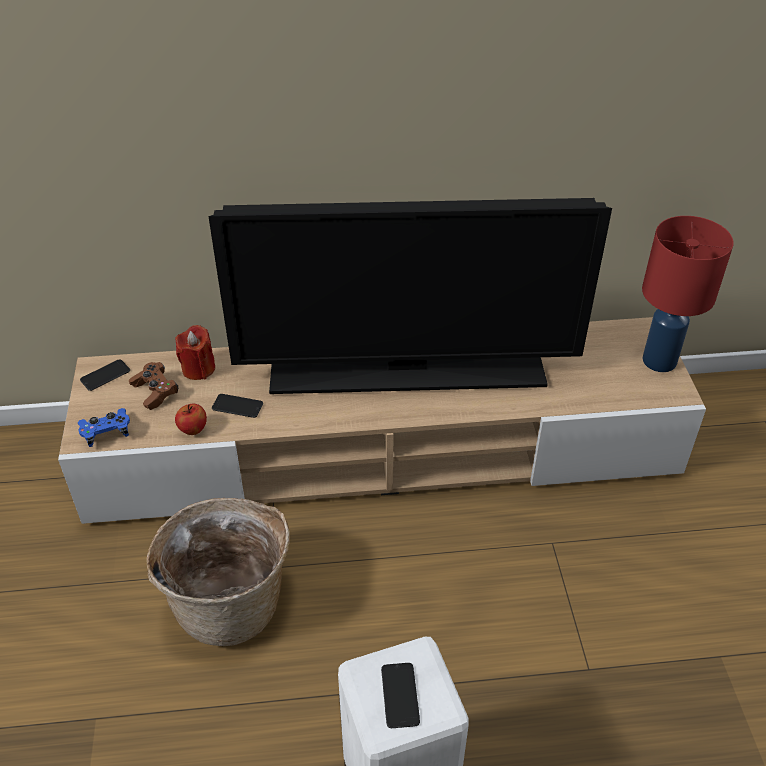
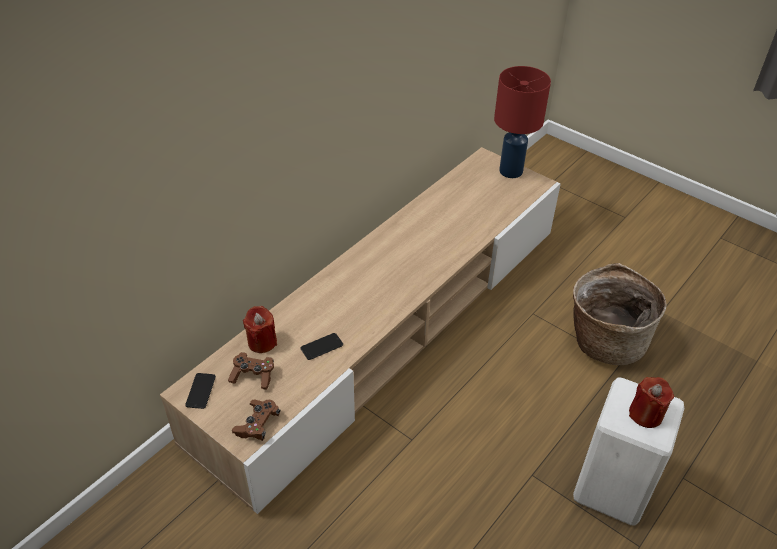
camera: 45 degrees left, 0 degrees up
(106, 433) = (257, 425): blue game controller -> brown game controller
(193, 430) = (313, 380): apple -> none
(231, 601) = (412, 478): basket -> basket (605, 340)
(400, 695) = (645, 414): phone -> red candle
(408, 374) = (396, 259): television -> none

